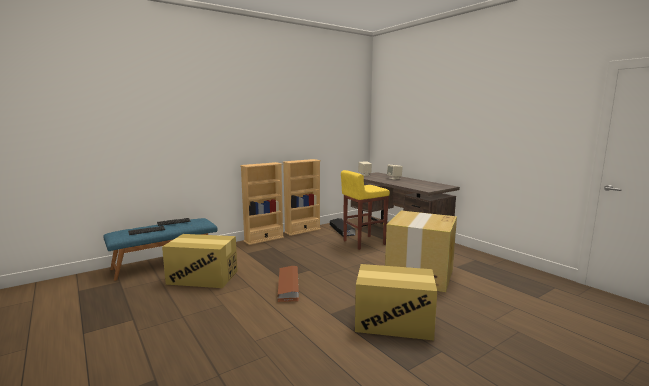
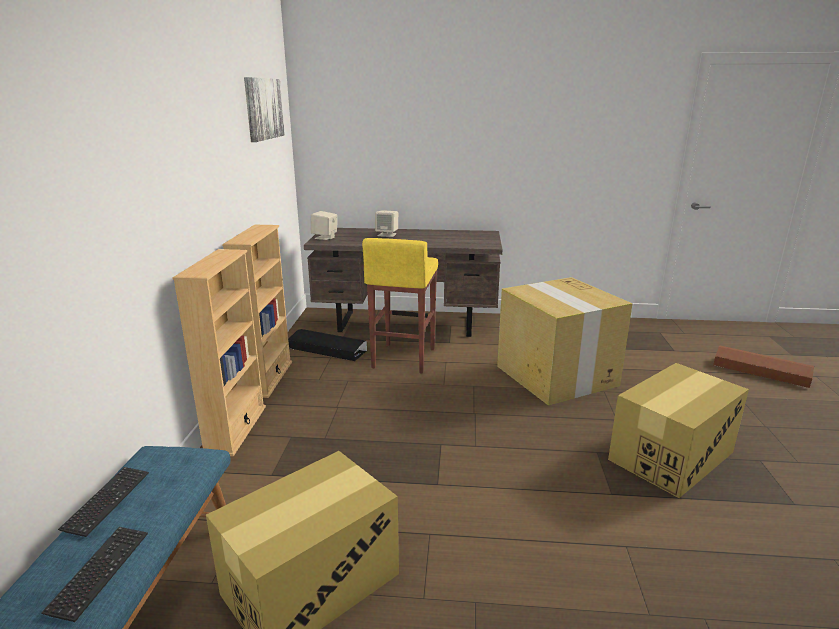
camera: 50 degrees left, 10 degrees up
(288, 287) = (481, 492): brown storage box -> brown storage box (760, 371)
(339, 109) = (263, 108): none -> picture

